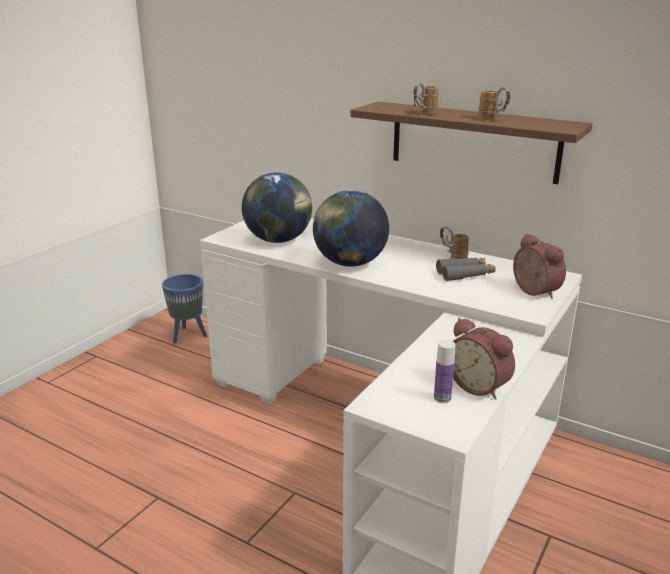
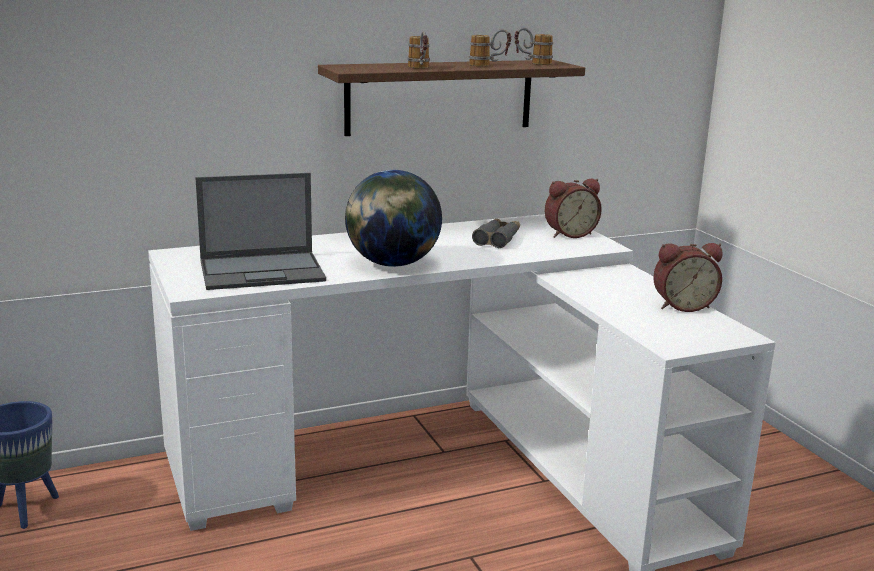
camera: 55 degrees left, 5 degrees down
(278, 240) = (263, 271): globe -> laptop
(442, 398) = (687, 322): bottle -> none
(452, 256) = (450, 230): mug -> mug (532, 63)
(533, 292) = (569, 234): alarm clock -> alarm clock turned 150 degrees clockwise

